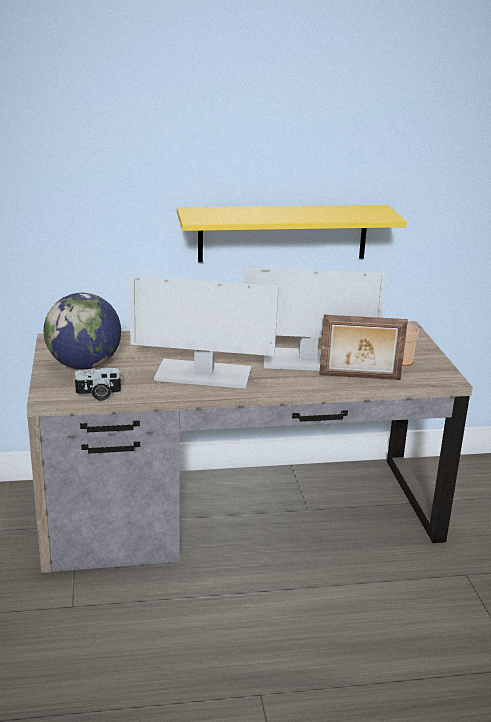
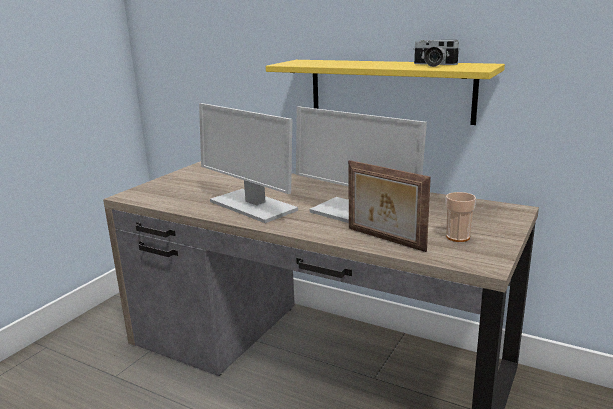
camera: 40 degrees right, 5 degrees down
(84, 365) = (187, 183): globe -> none
(98, 395) = (156, 202): camera -> camera (433, 65)

